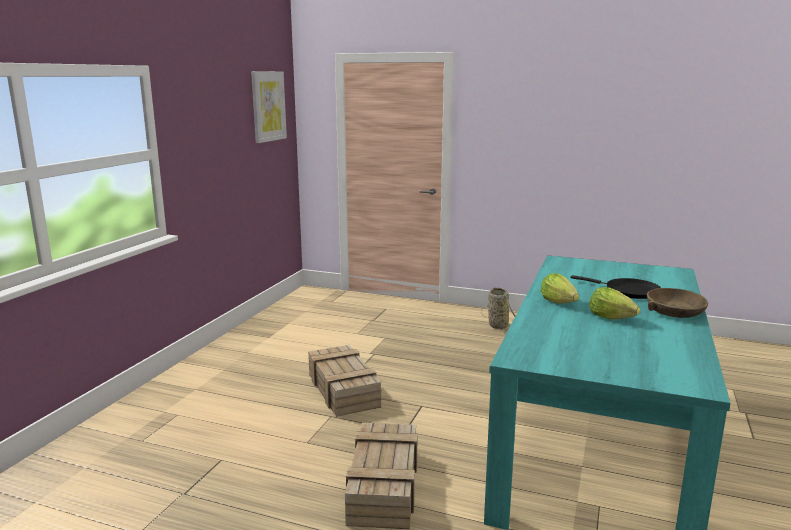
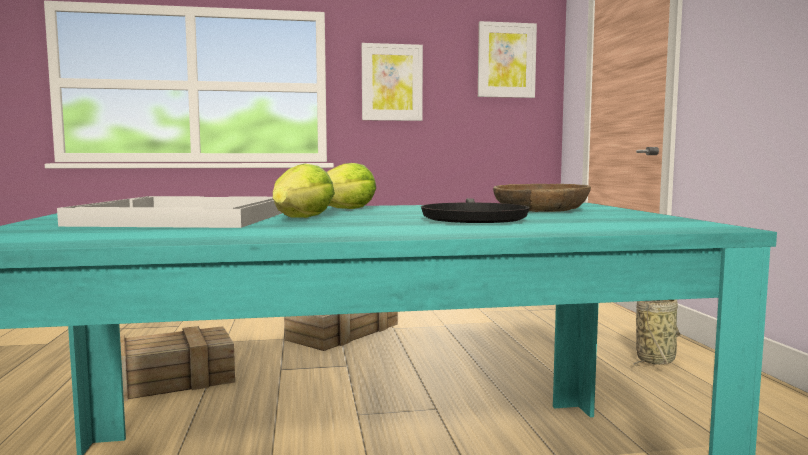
camera: 60 degrees right, 10 degrees down
(203, 138) = (392, 82): none -> picture
(588, 339) = (185, 218): none -> white tray
(674, 311) = (392, 230): brown bowl -> brown bowl (539, 210)

